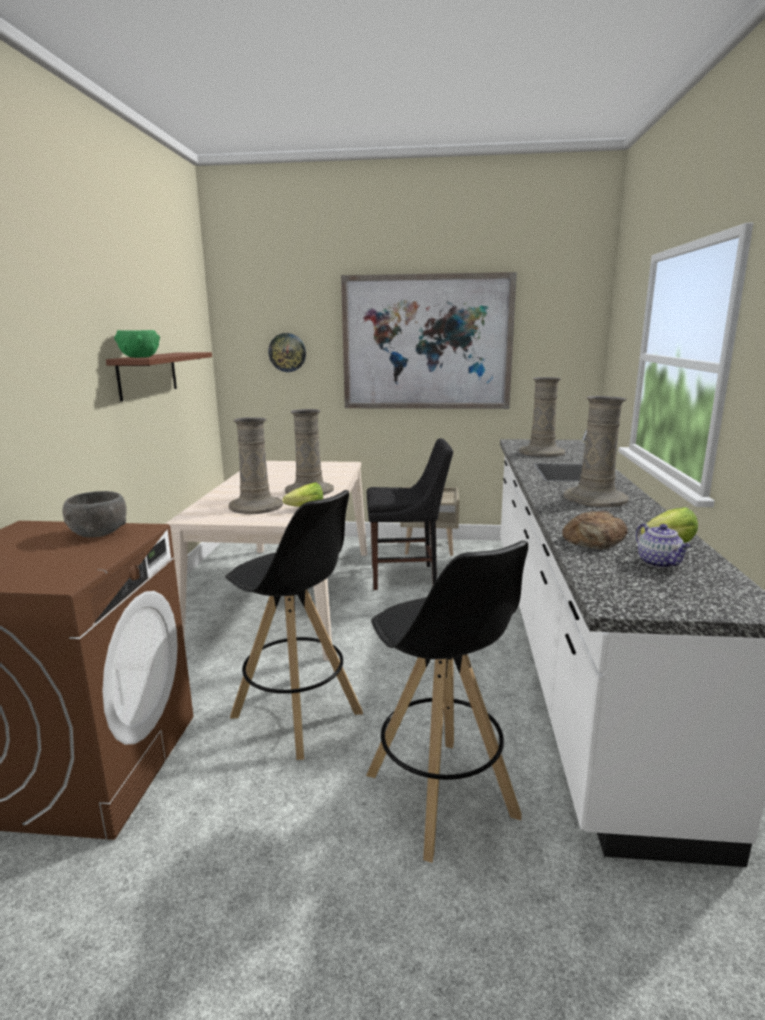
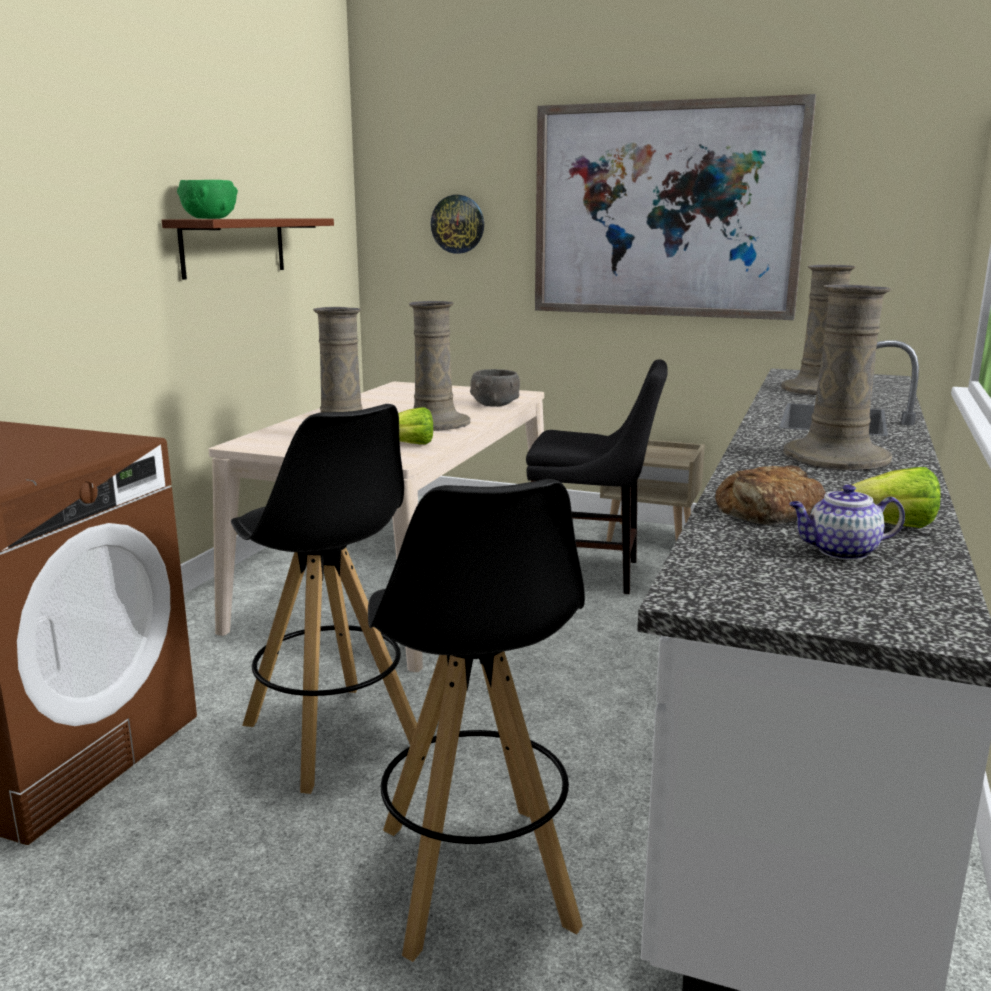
camera: 15 degrees right, 0 degrees up
(98, 533) = (71, 441): grey bowl -> grey bowl (495, 404)
(659, 563) = (841, 552): teapot -> teapot turned 90 degrees clockwise

